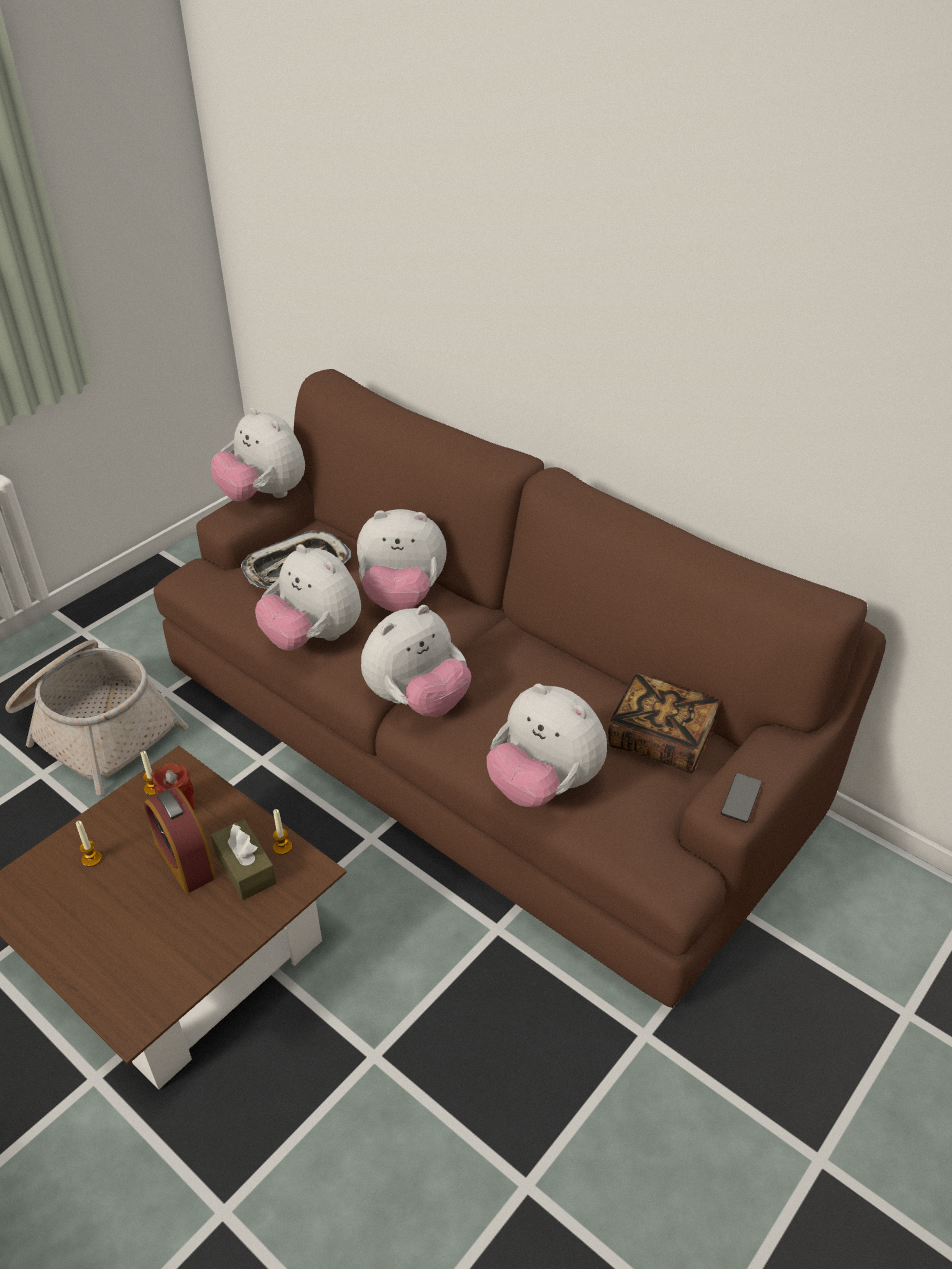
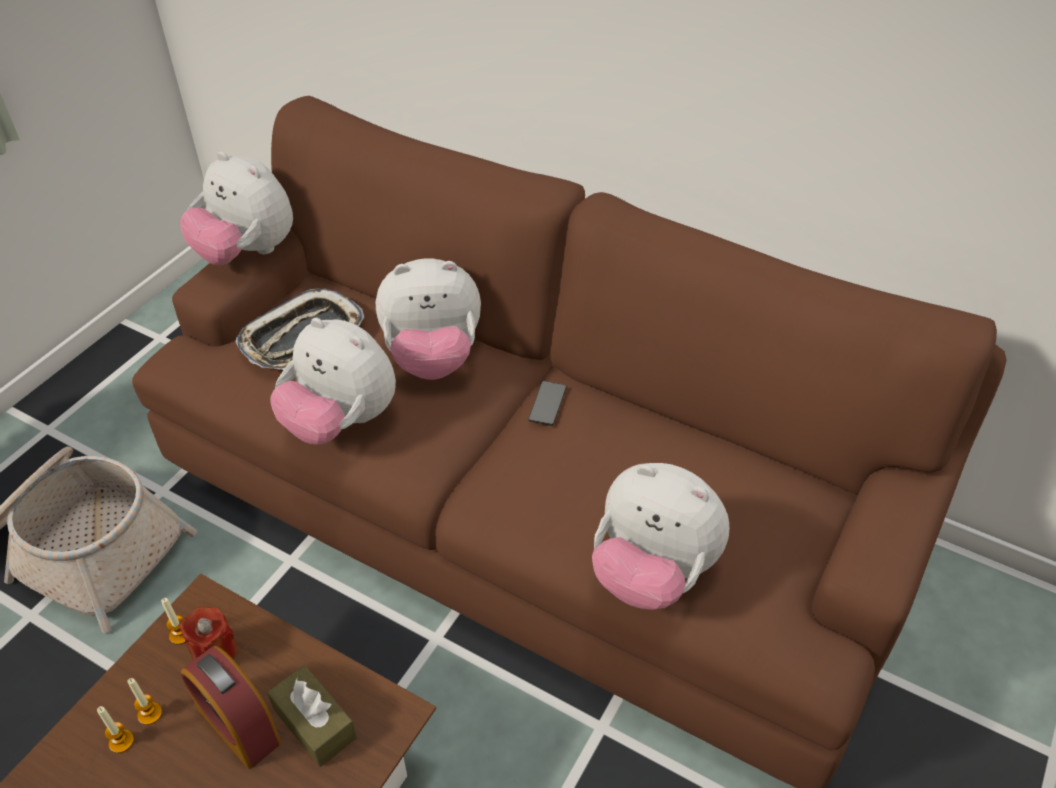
camera: 10 degrees left, 5 degrees up
(282, 847) = (353, 688): candle -> candle (150, 714)
(417, 700) = (478, 484): plush toy -> none
(660, 740) = (767, 497): book -> none
(741, 798) = (885, 563): phone -> phone (547, 404)

